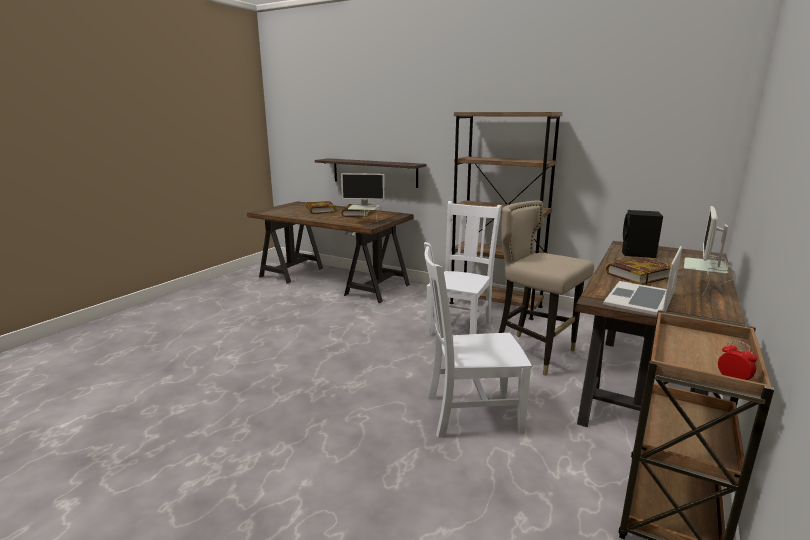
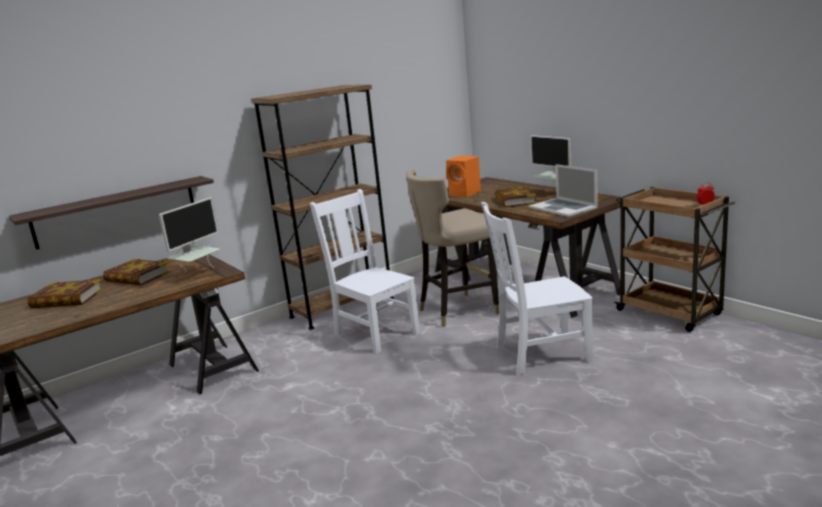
camera: 65 degrees left, 0 degrees up
(469, 413) = (539, 354): white chair -> white chair turned 60 degrees clockwise
(638, 254) = (465, 194): black speaker -> orange speaker

